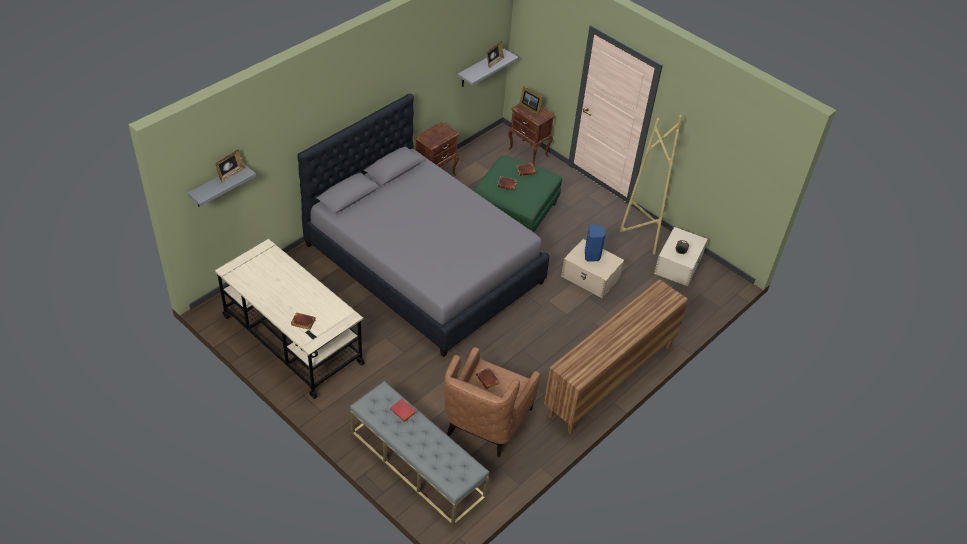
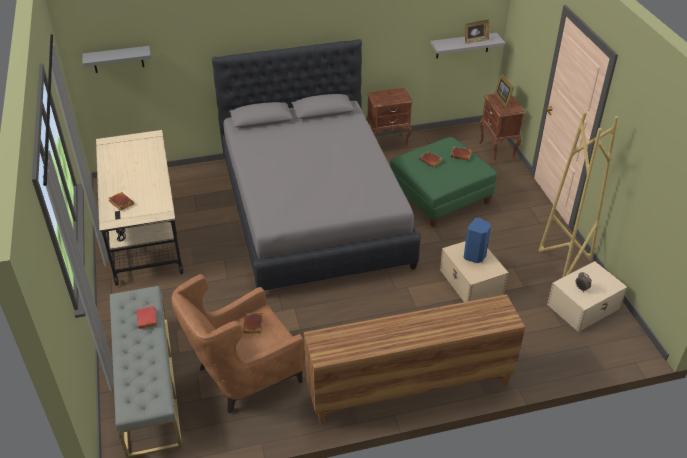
camera: 35 degrees right, 5 degrees down
(231, 174) = (130, 50): picture frame -> none

